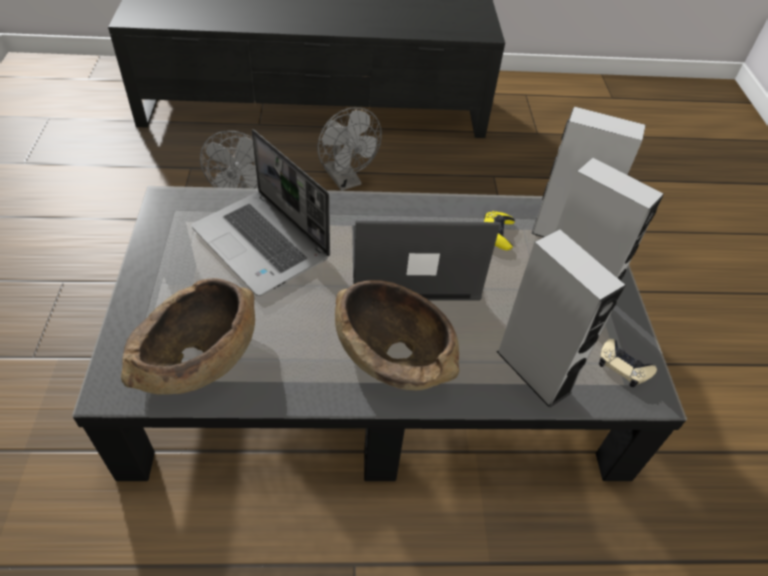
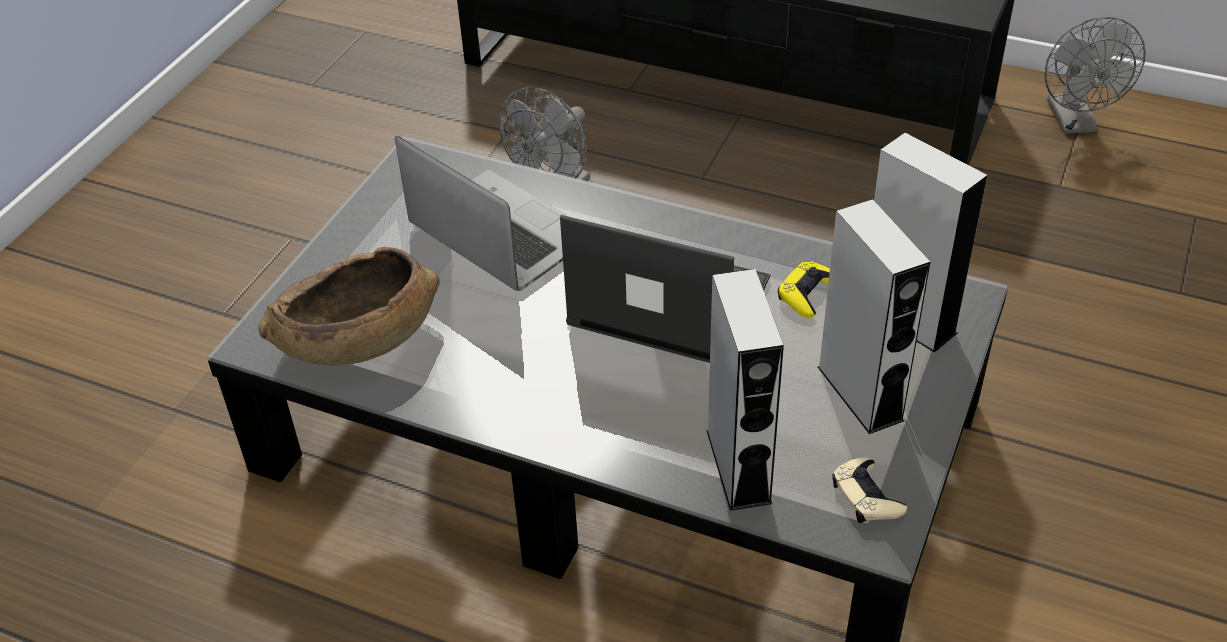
camera: 30 degrees right, 5 degrees down
(263, 244) = (497, 234): laptop -> laptop turned 150 degrees clockwise
(346, 181) = (709, 194): grey fan -> grey fan (1075, 123)
(394, 353) = (577, 396): brown bowl -> none

